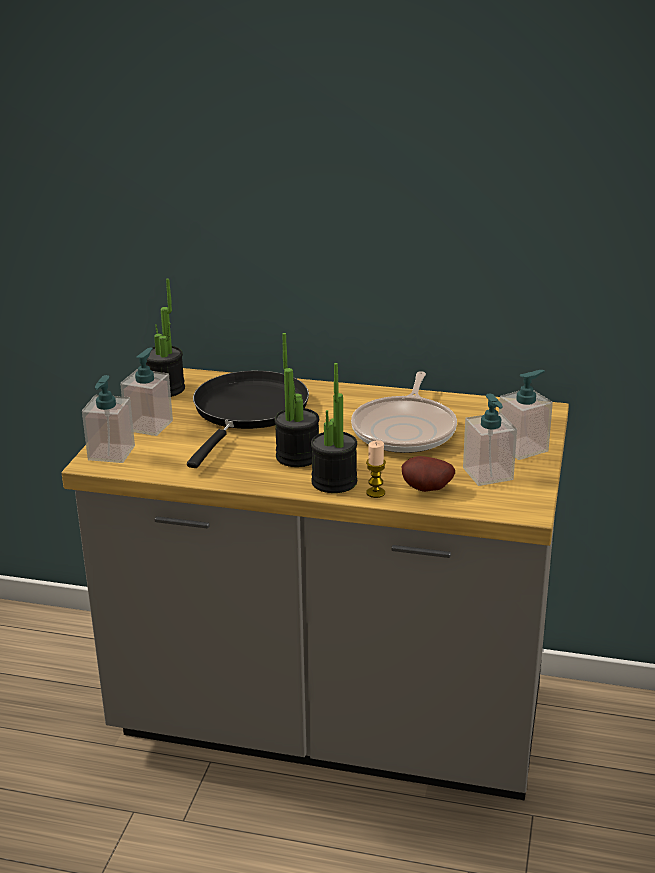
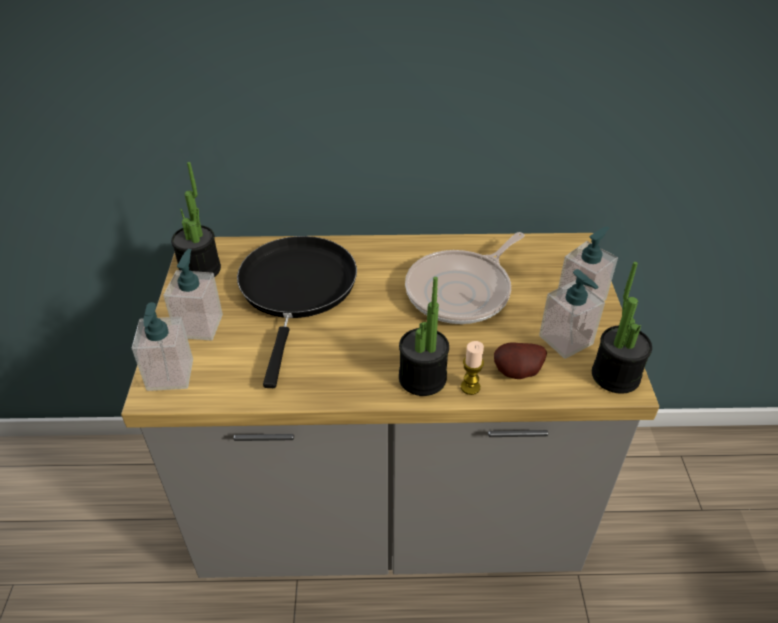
camera: 15 degrees left, 15 degrees up
(297, 456) = (371, 347): potted plant -> potted plant (615, 376)
(405, 430) = (462, 291): frying pan -> frying pan turned 45 degrees clockwise

